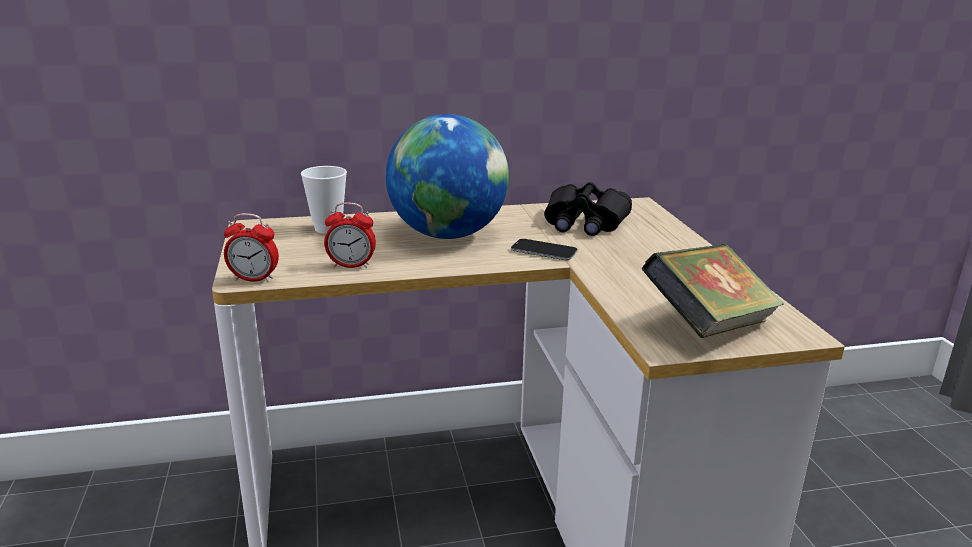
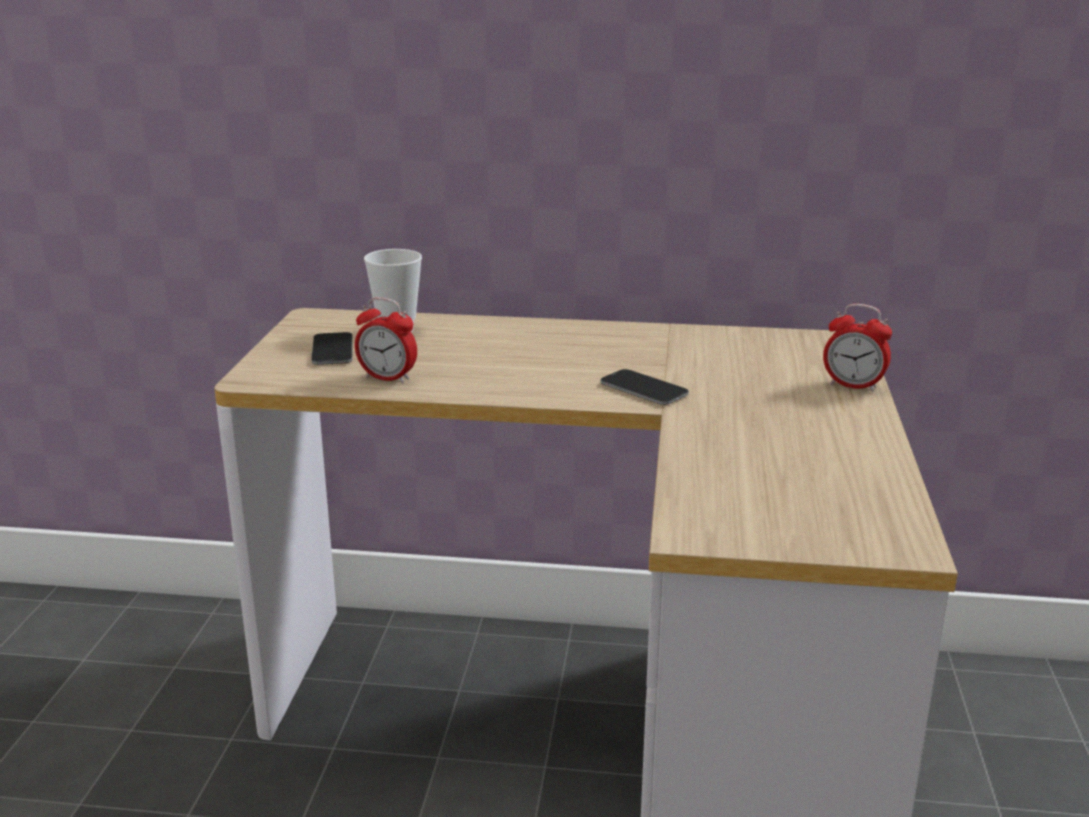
camera: 20 degrees right, 0 degrees up
(254, 279) = (266, 380): alarm clock -> alarm clock (853, 386)
(289, 250) = (332, 350): none -> phone
(447, 235) = (536, 353): globe -> none
(584, 223) = (735, 358): black binoculars -> none
(708, 326) = (778, 516): book -> none

